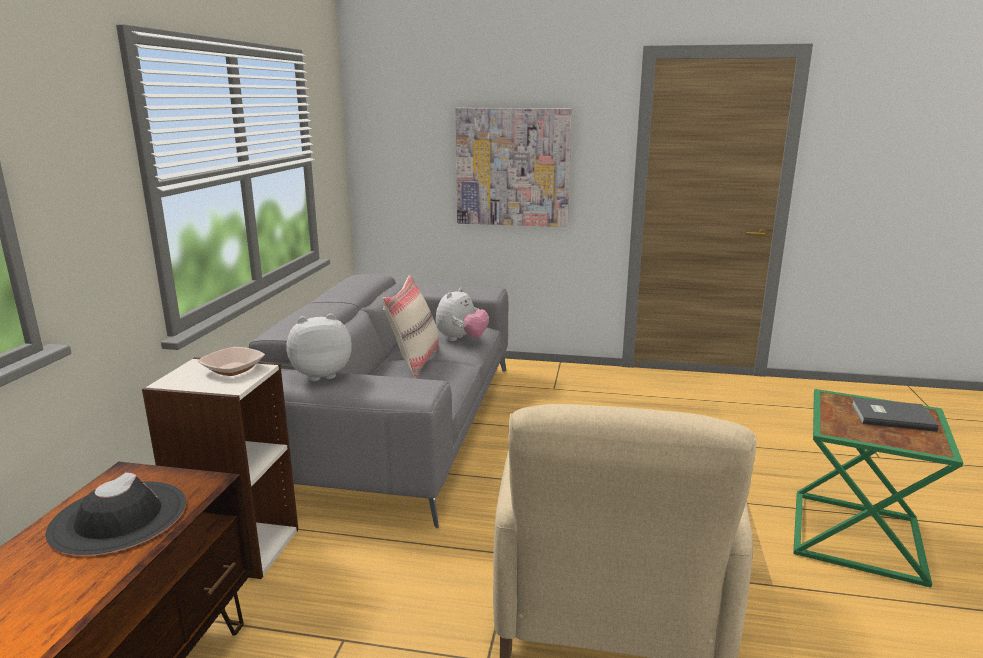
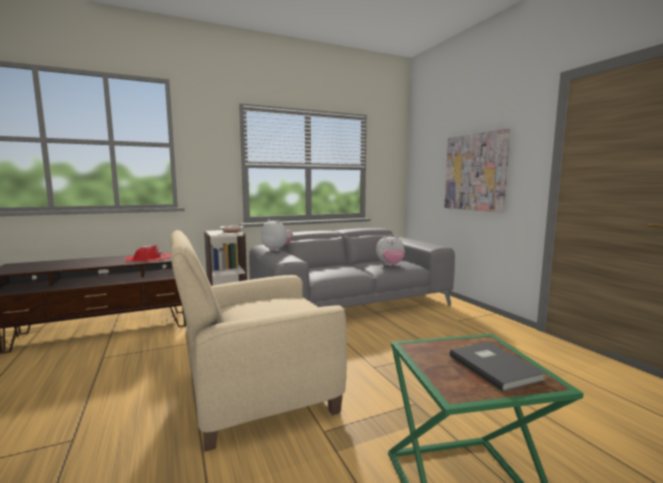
camera: 55 degrees right, 10 degrees down
(118, 517) = (148, 258): black hat -> red hat
(414, 361) = (348, 265): beige pillow -> none

